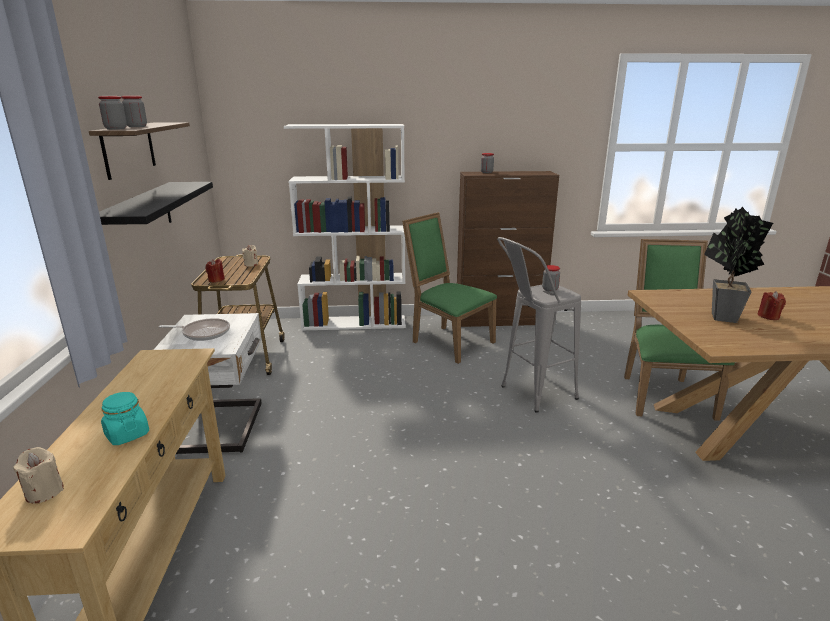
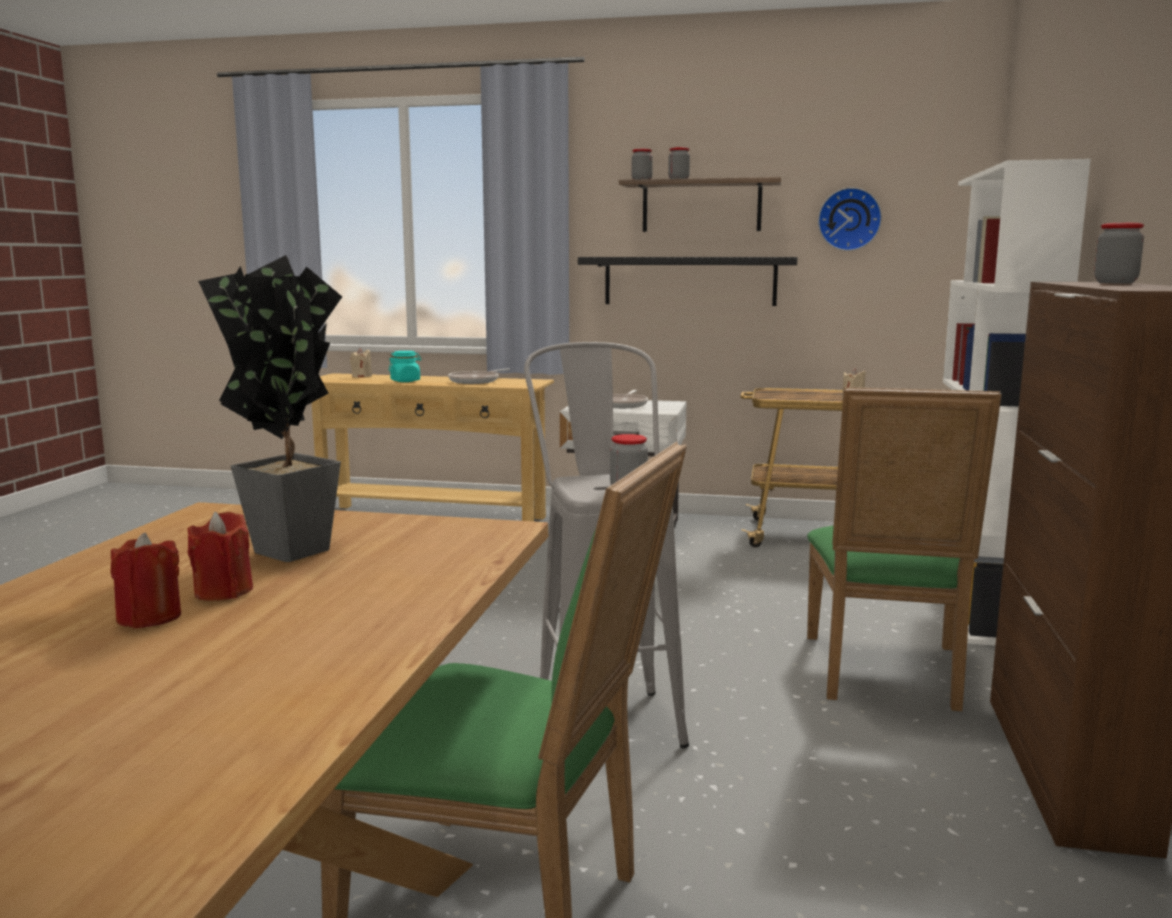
camera: 105 degrees right, 10 degrees down
(148, 386) = (476, 381): none -> frying pan
(177, 149) = (849, 219): none -> wall clock
(216, 280) = (773, 391): red candle -> red candle (149, 617)
(448, 341) = (886, 675): green chair -> green chair turned 135 degrees clockwise

